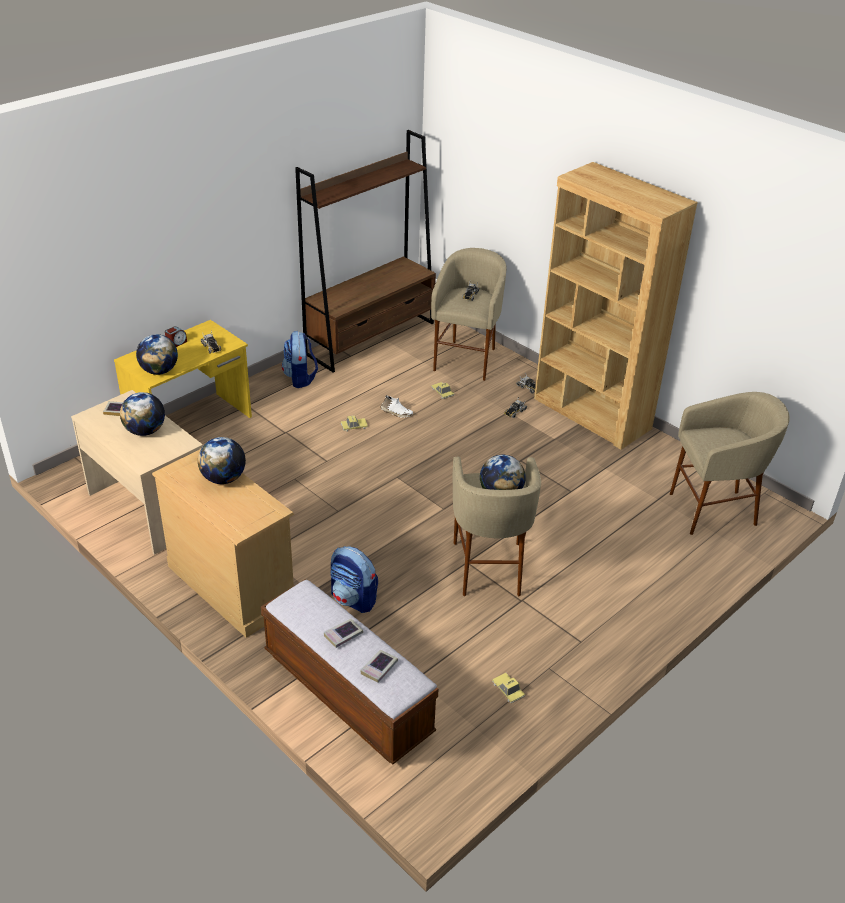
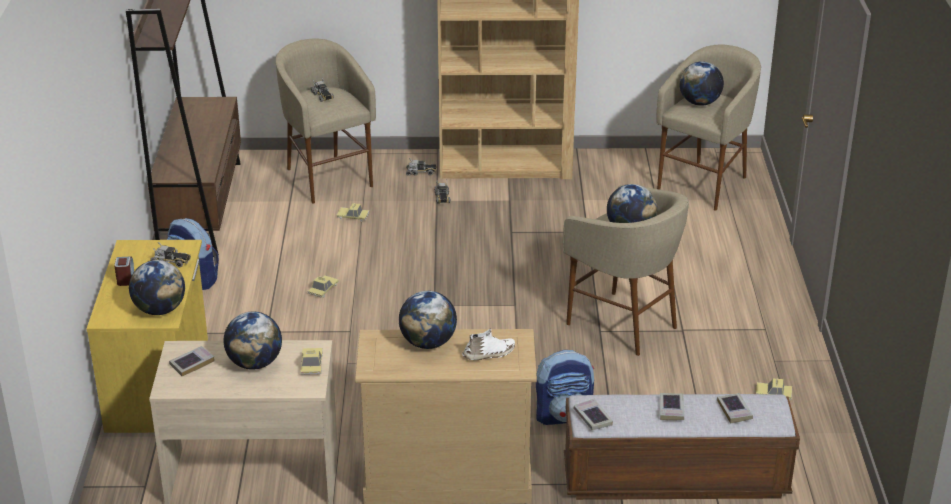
camera: 45 degrees left, 5 degrees down
(168, 451) = (312, 364): none -> toy car
(290, 602) = (592, 417): none -> book
(396, 413) = (341, 256): white shoe -> white shoe (489, 354)
(719, 436) = (699, 103): none -> globe

